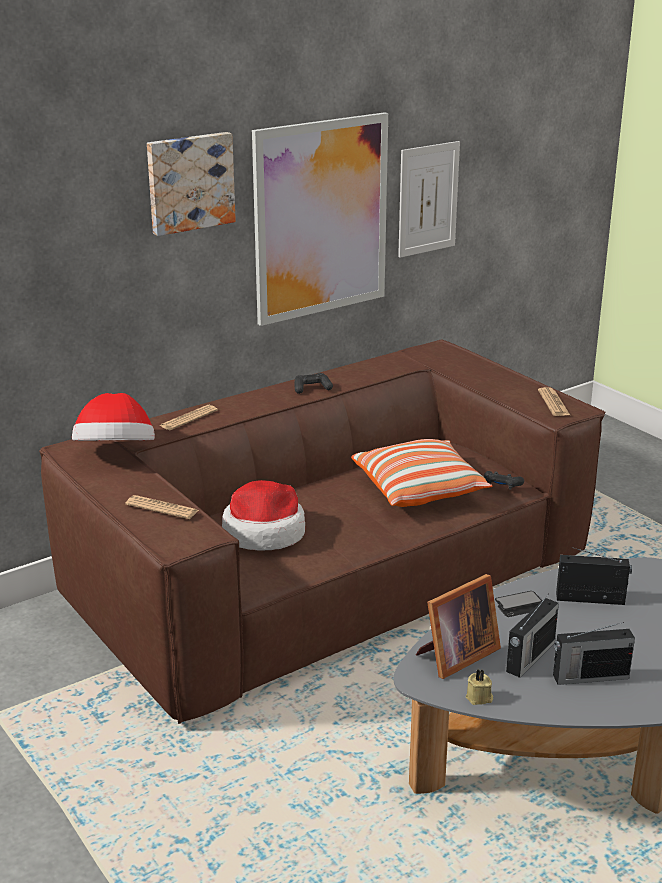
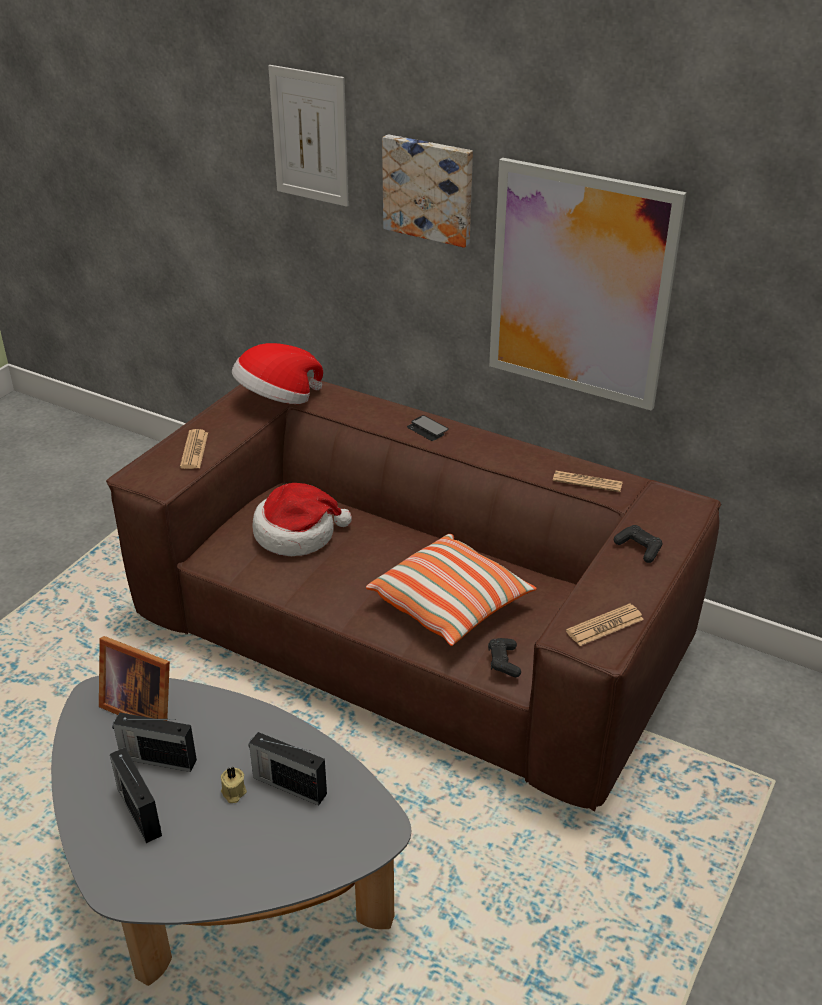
camera: 65 degrees right, 10 degrees up
(188, 418) = (372, 410): newspaper -> newspaper (587, 482)
(312, 388) = (495, 453): black game controller -> black game controller (638, 548)
(428, 199) = (743, 325): picture -> picture (310, 136)
(479, 698) = (78, 738): beige candle -> beige candle (233, 793)
(519, 605) = (249, 731): phone -> phone (427, 429)
(591, 599) = (288, 785): radio -> radio turned 135 degrees clockwise

